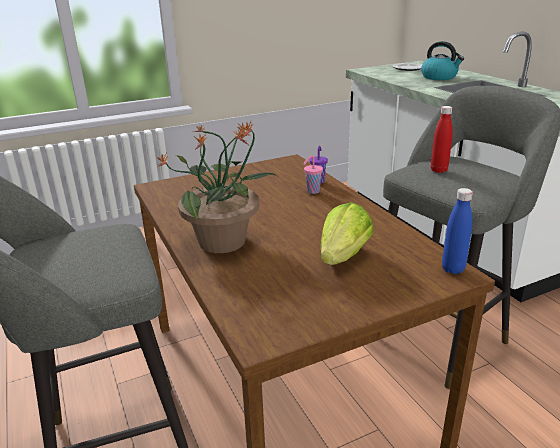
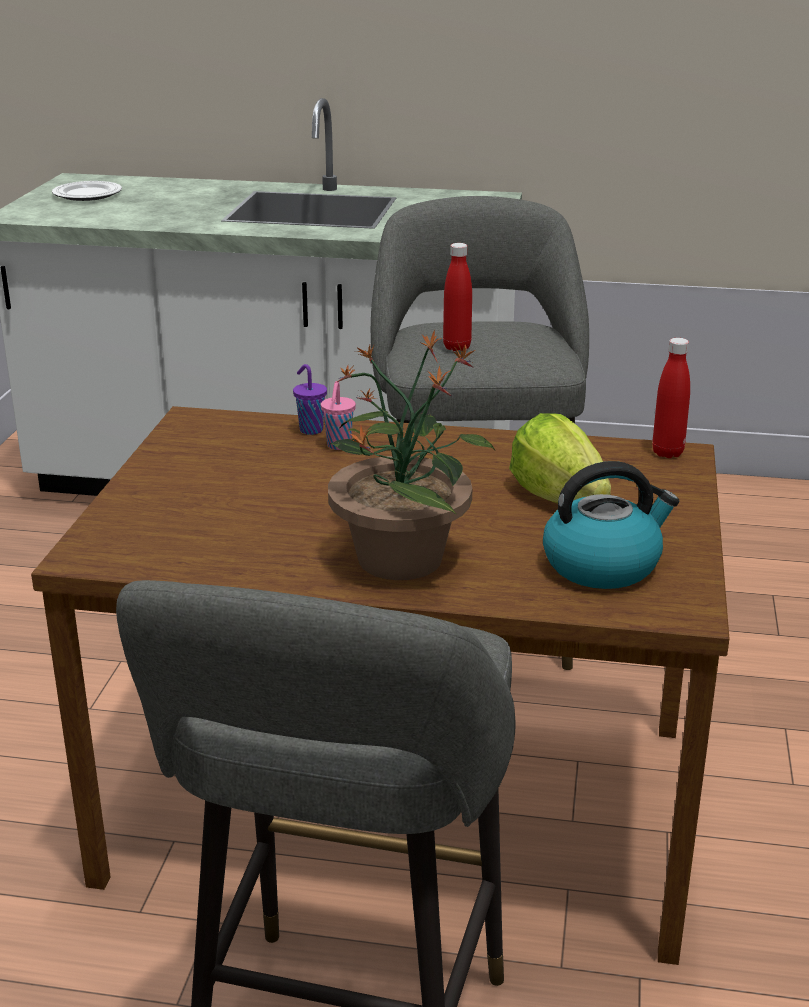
camera: 55 degrees left, 0 degrees up
(439, 77) = (183, 200): kettle -> kettle (603, 565)
(453, 269) = (667, 452): blue bottle -> red bottle

